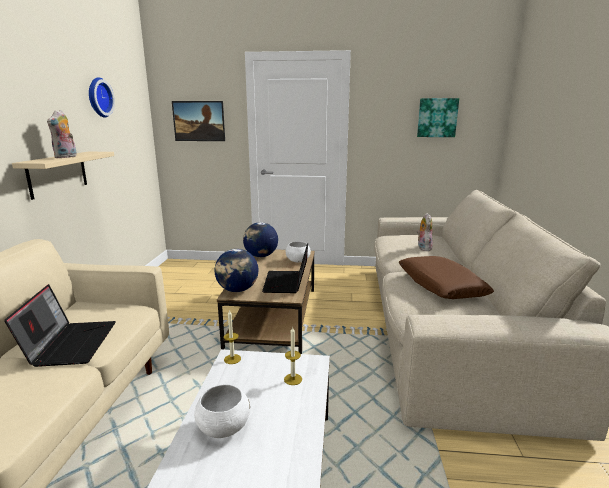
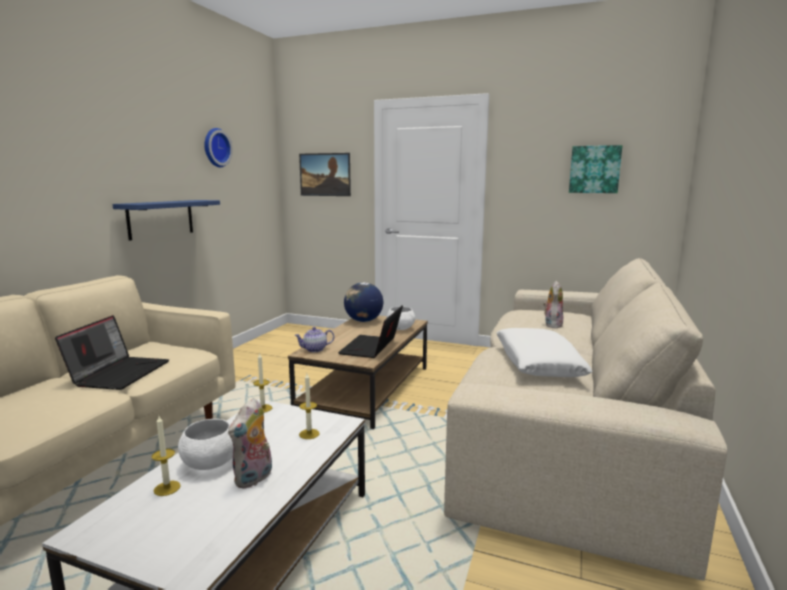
camera: 15 degrees right, 5 degrees down
(58, 174) = (161, 219): beige shelf -> blue shelf
(66, 157) = (166, 202): plush toy -> plush toy (254, 479)
(199, 464) = (167, 488): none -> candle
(237, 290) = (314, 349): globe -> teapot
(440, 286) = (538, 363): brown pillow -> white pillow

